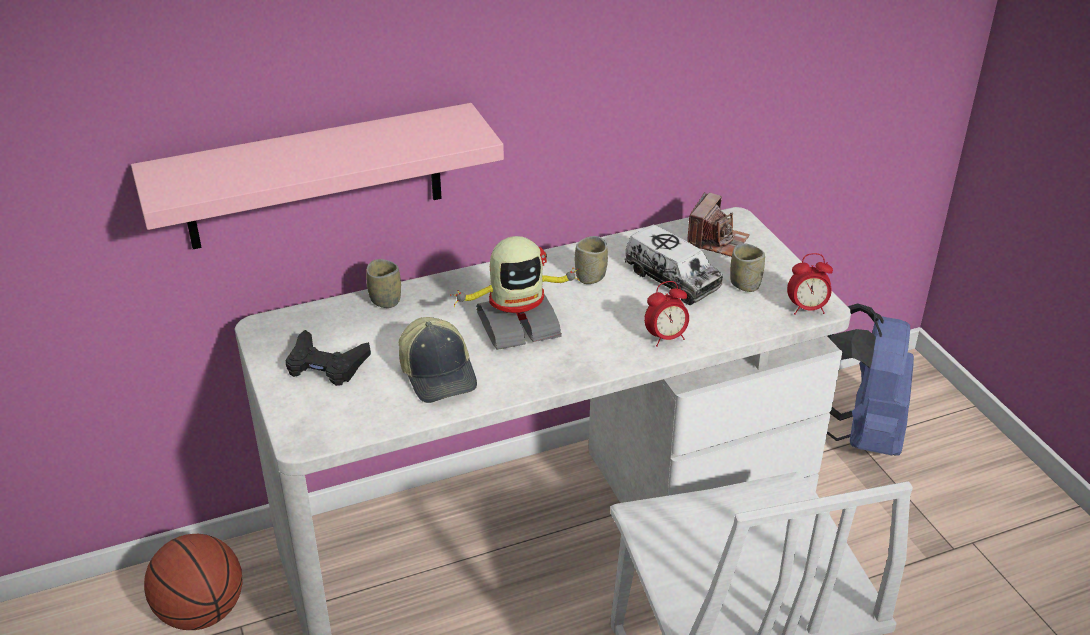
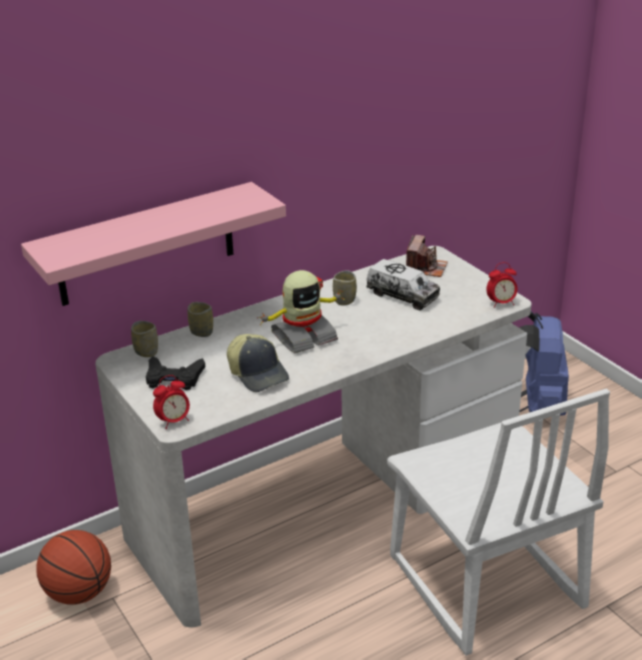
camera: 10 degrees left, 5 degrees down
(666, 338) = (410, 332): alarm clock -> alarm clock (174, 421)
(745, 284) = (454, 293): cup -> cup (146, 352)

